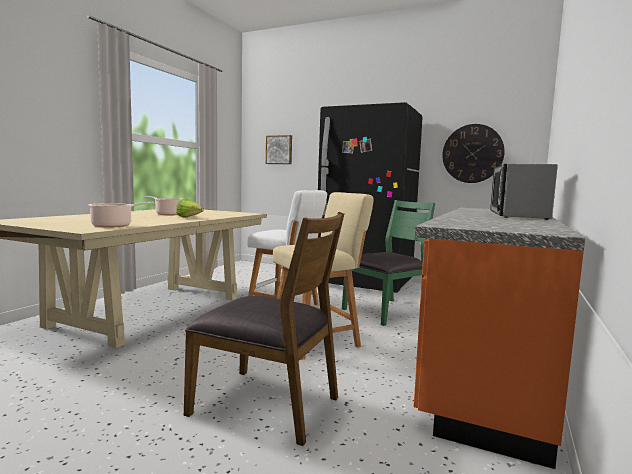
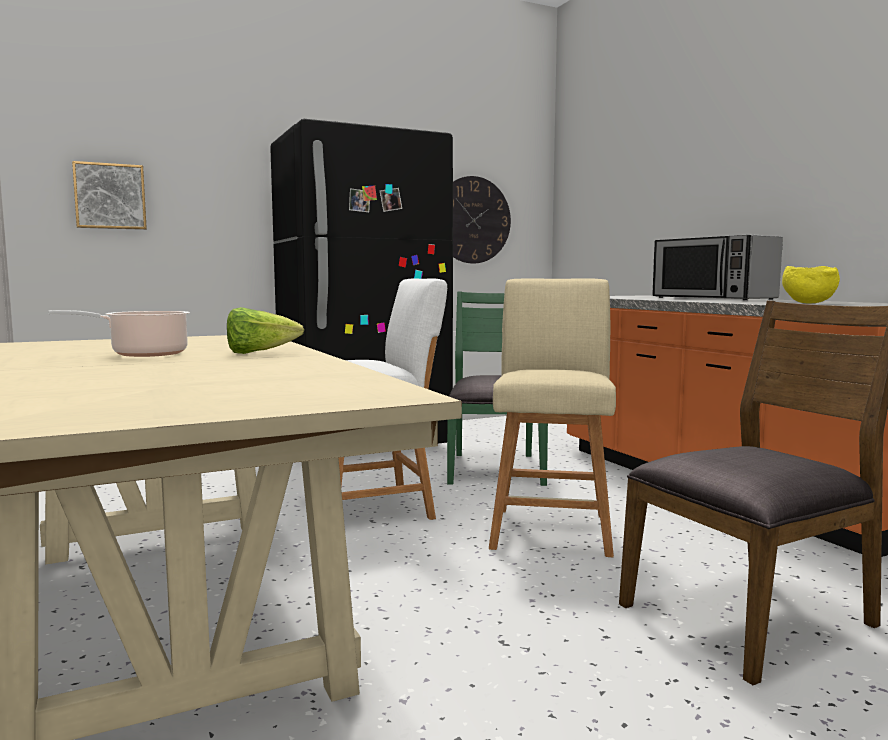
camera: 50 degrees left, 0 degrees up
(114, 226) = (334, 382): cooking pot -> none
(480, 221) = (807, 303): none -> yellow bowl

